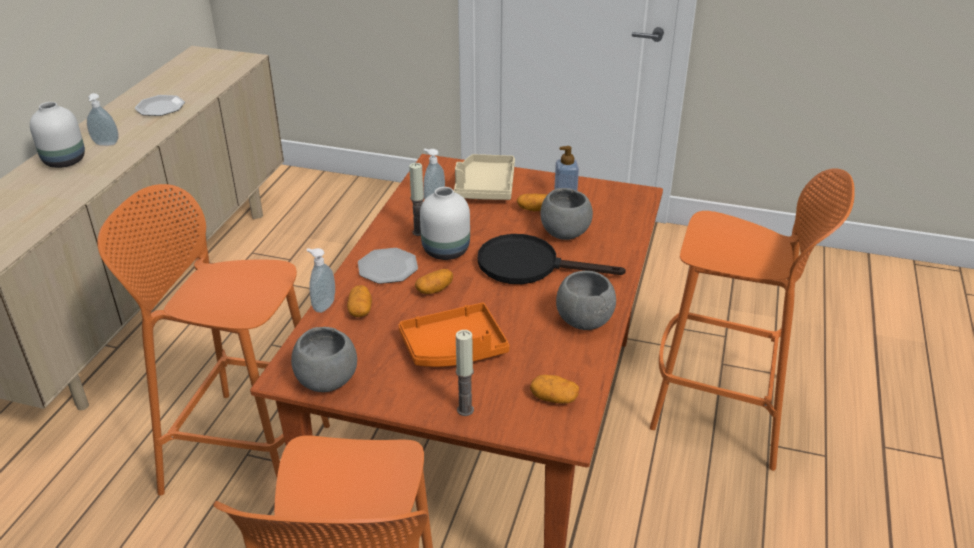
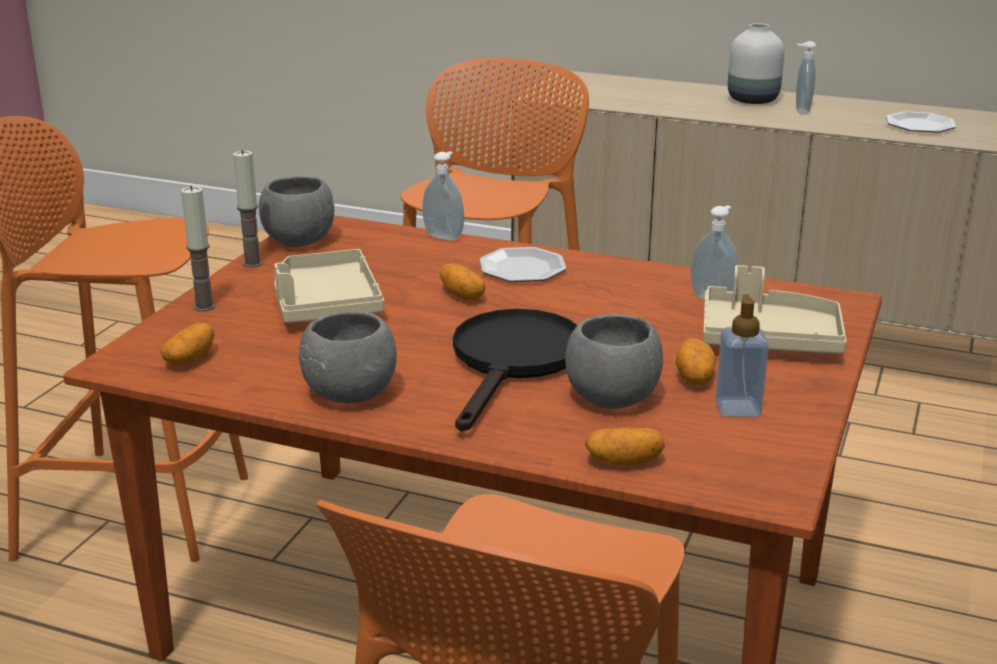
camera: 95 degrees right, 10 degrees down
(360, 310) = (429, 254): potato -> potato (624, 462)
(419, 232) = (616, 288): candle -> candle (252, 263)
(446, 250) = (565, 304): white vase -> none
(454, 348) = (325, 304): orange tray -> beige tray

